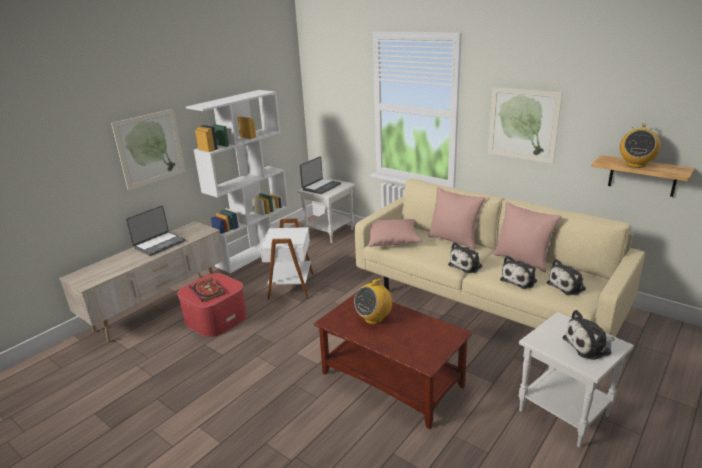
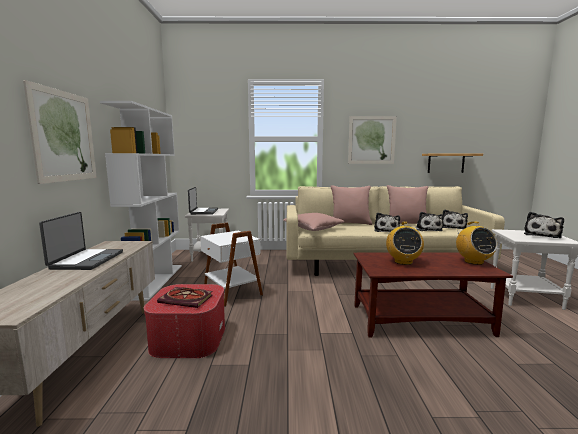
camera: 40 degrees left, 15 degrees down
(635, 165) = (449, 153): radio -> radio (473, 261)

